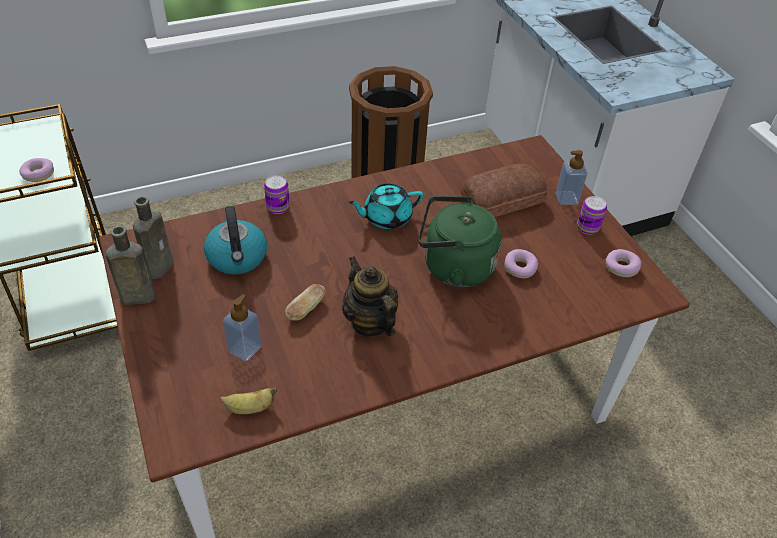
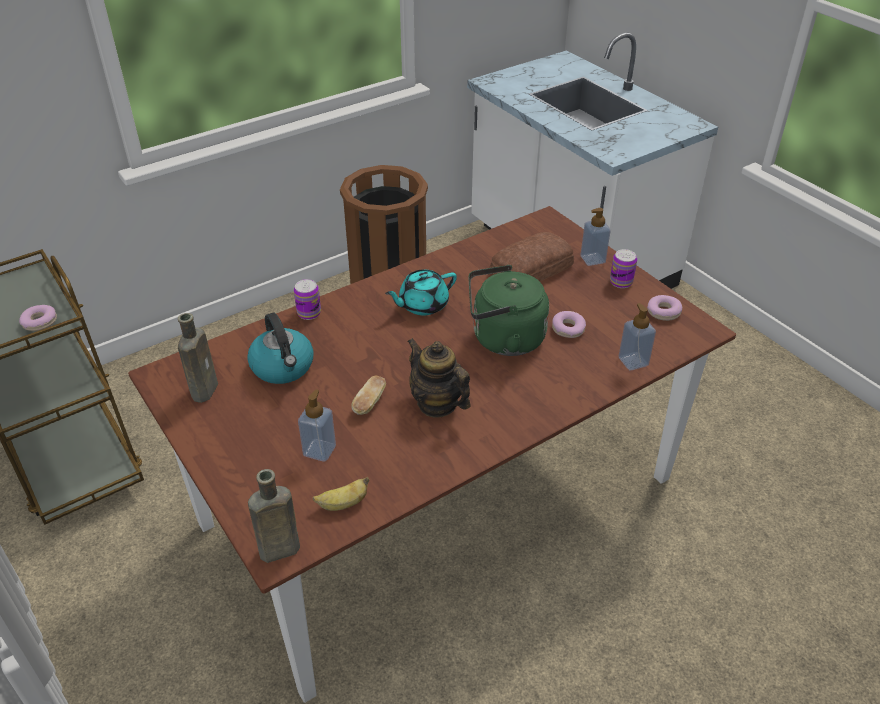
camera: 10 degrees left, 5 degrees down
(135, 297) = (188, 423): brown bottle -> brown bottle (276, 551)
(574, 314) = (633, 361): none -> soap dispenser

